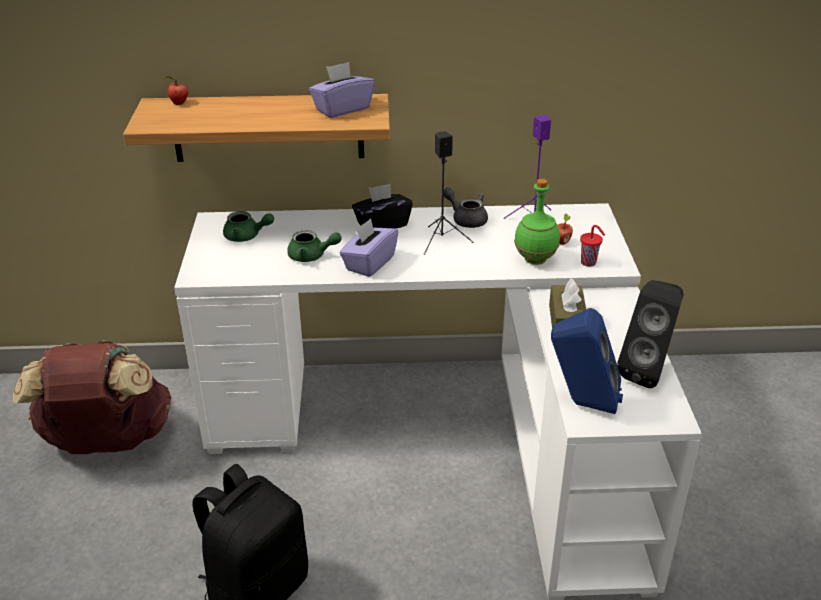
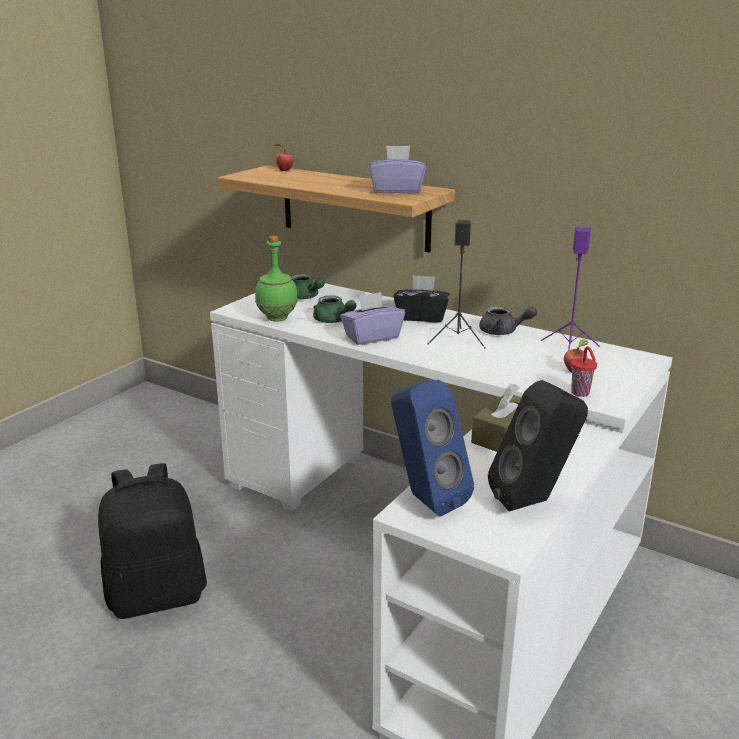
camera: 35 degrees right, 10 degrees down
(107, 442) = (175, 452): brown backpack -> none
(466, 219) = (503, 332): grey teapot -> grey teapot turned 120 degrees clockwise
(535, 260) = (526, 376): green bottle -> green bottle (277, 319)

